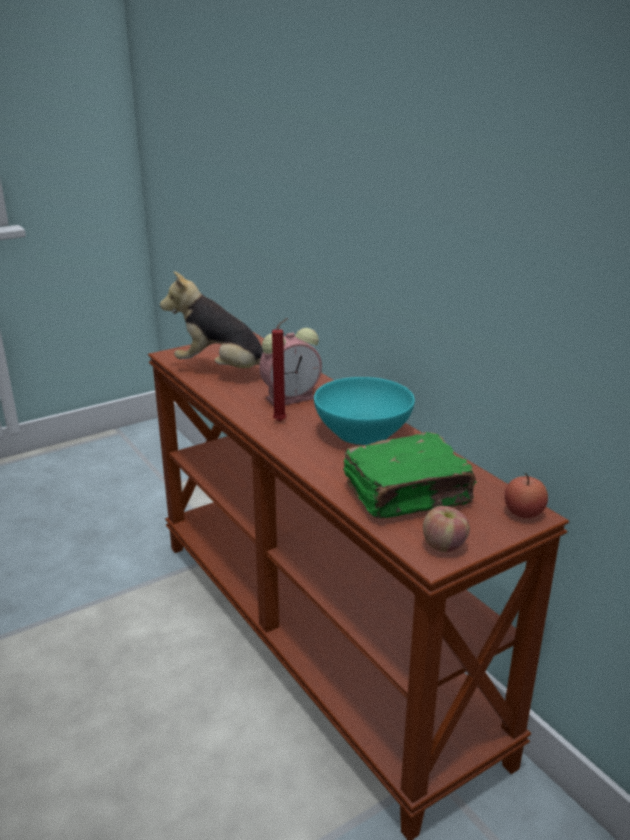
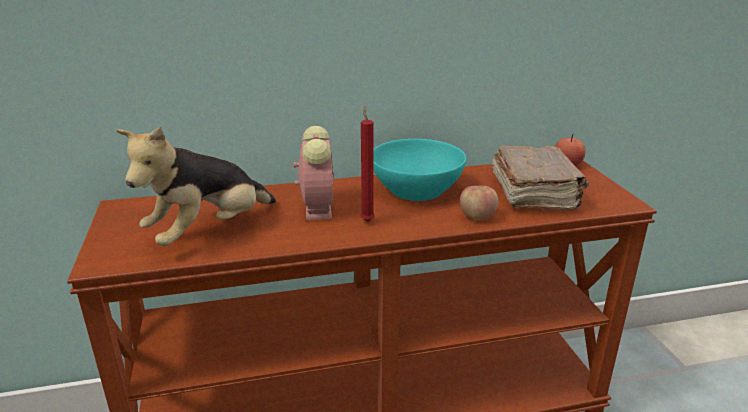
camera: 70 degrees left, 0 degrees up
(408, 495) = (534, 193): green book -> brown book
(443, 545) = (609, 196): apple -> apple (477, 217)

